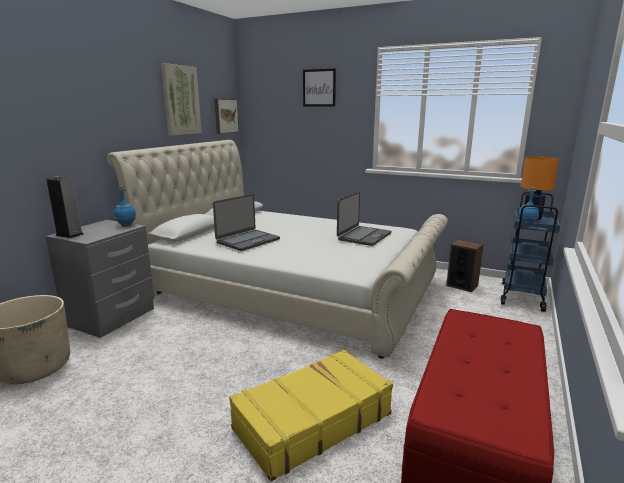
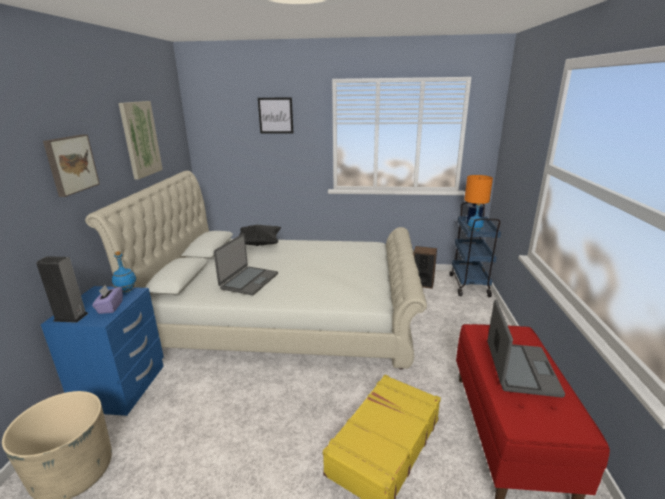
camera: 20 degrees left, 5 degrees up
(103, 233) = (110, 307): none -> purple tissue box
(111, 317) = (122, 387): grey nightstand -> blue nightstand
(225, 116) = (178, 146): picture -> picture (70, 164)
(283, 217) = (259, 244): none -> black pillow
(363, 236) = (348, 258): laptop -> laptop (520, 369)

